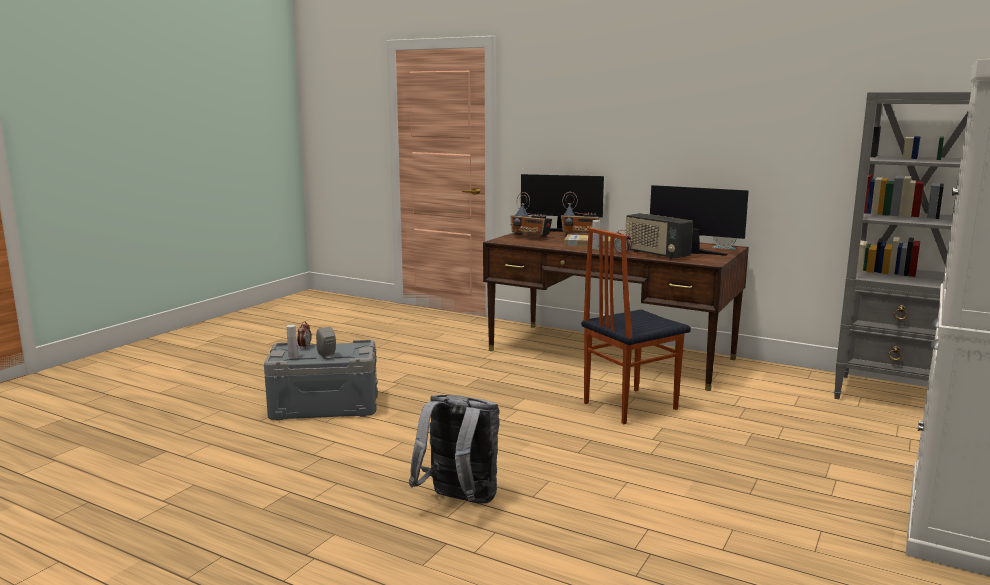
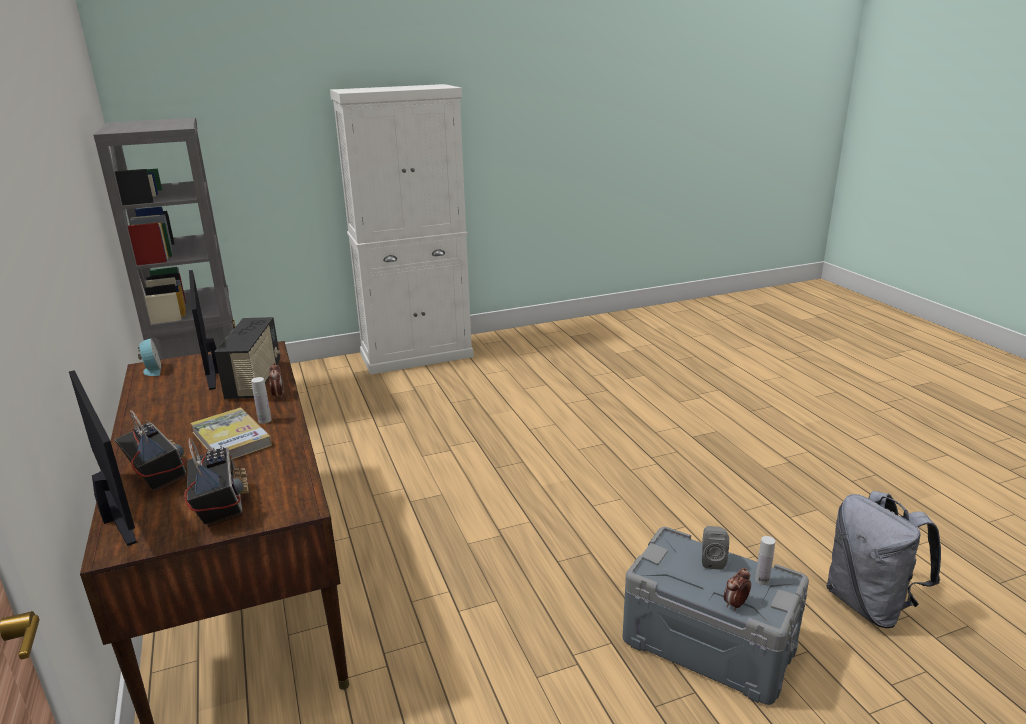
camera: 140 degrees left, 10 degrees up
(459, 501) = (658, 458): grey backpack -> grey backpack (869, 604)
(628, 405) = (398, 488): chair -> none

